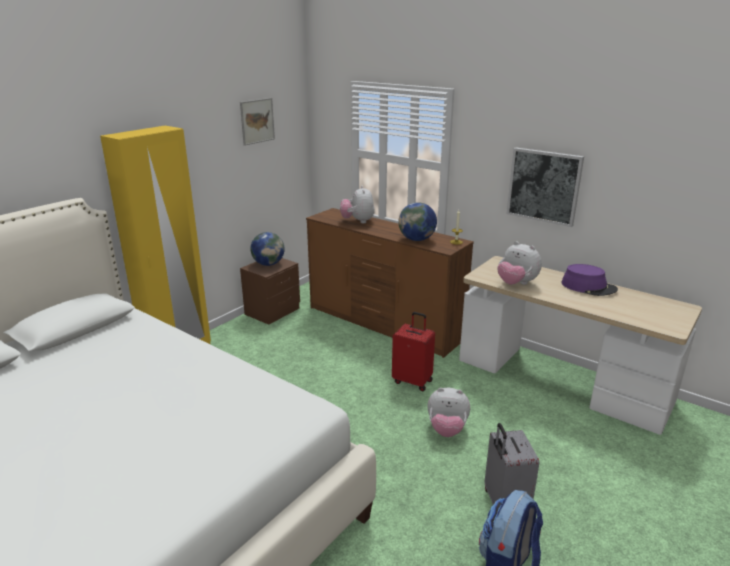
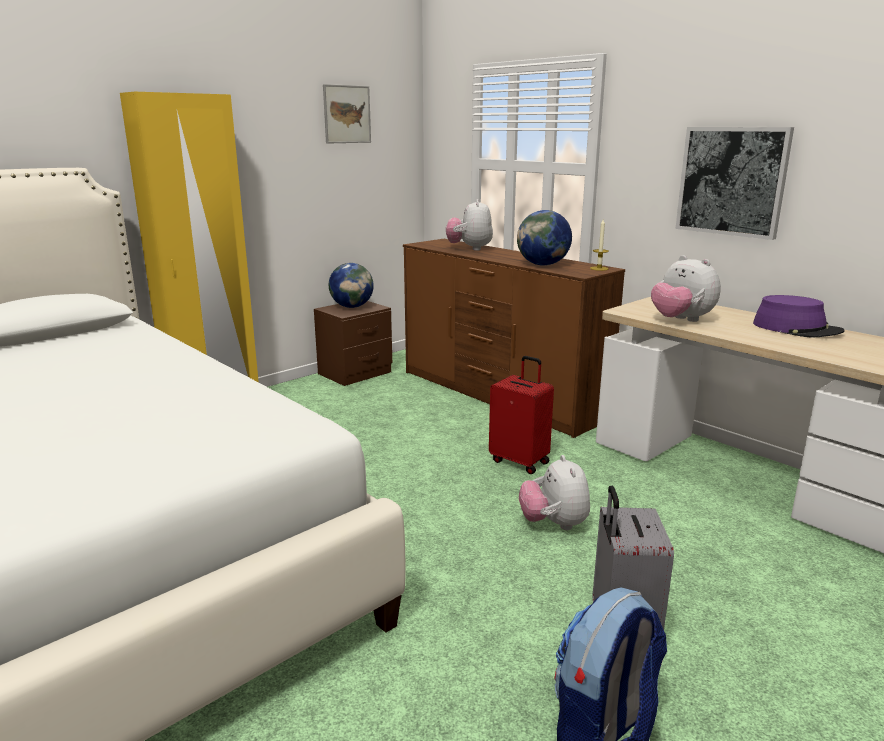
camera: 10 degrees right, 5 degrees down
(447, 429) = (554, 524): plush toy -> plush toy turned 60 degrees clockwise

